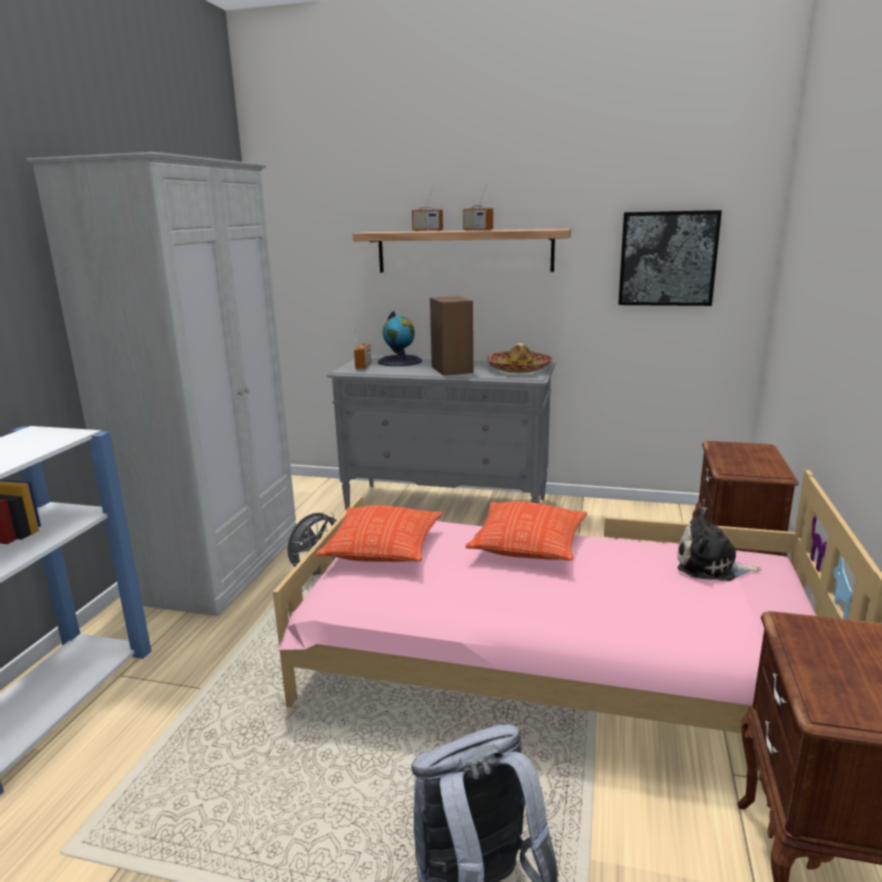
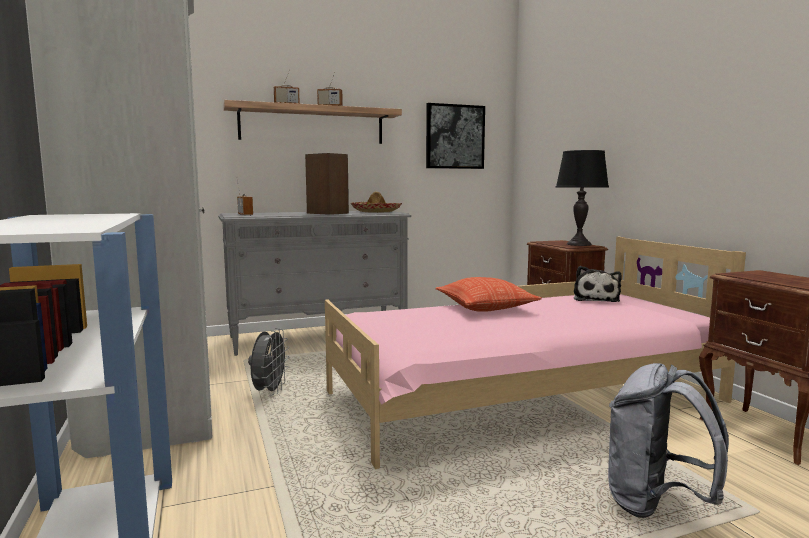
camera: 35 degrees left, 10 degrees down
(382, 550) = (392, 324): orange pillow -> none
(400, 361) = (269, 213): globe -> none
(710, 566) = (595, 299): plush toy -> plush toy turned 60 degrees counterclockwise
(761, 464) = (579, 244): none -> black table lamp

